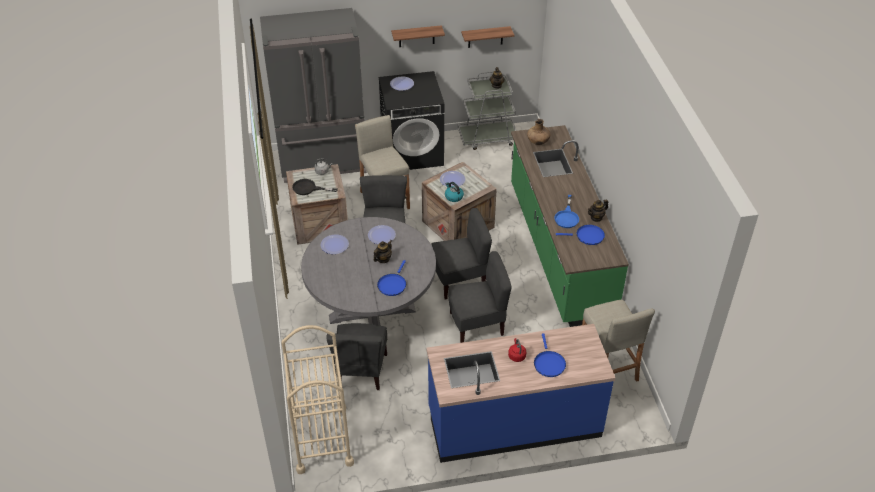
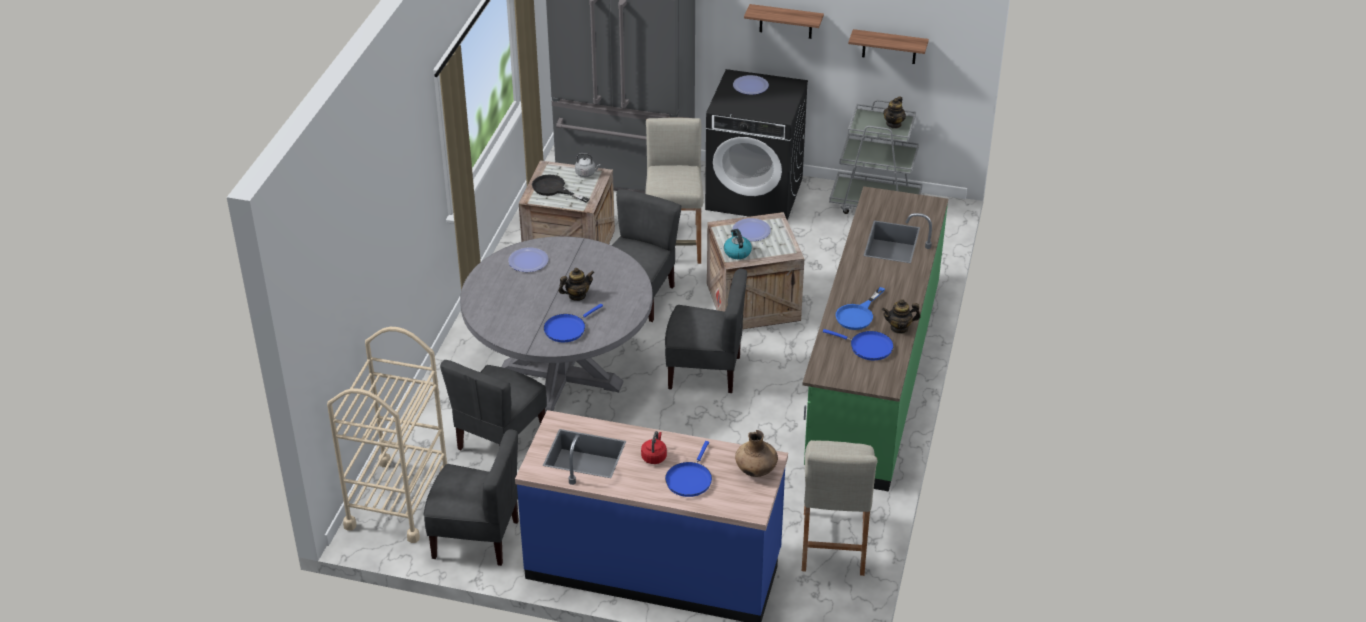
camera: 25 degrees right, 5 degrees down
(381, 235) = (596, 267): plate -> none
(477, 325) = (689, 433): grey chair -> grey chair (476, 538)
(538, 142) = (891, 210): brown vase -> brown vase (756, 470)

